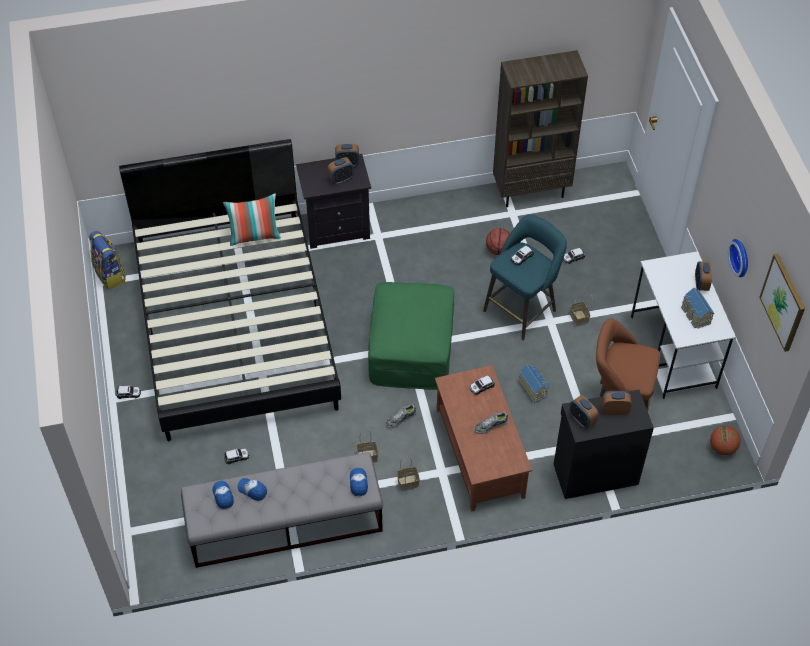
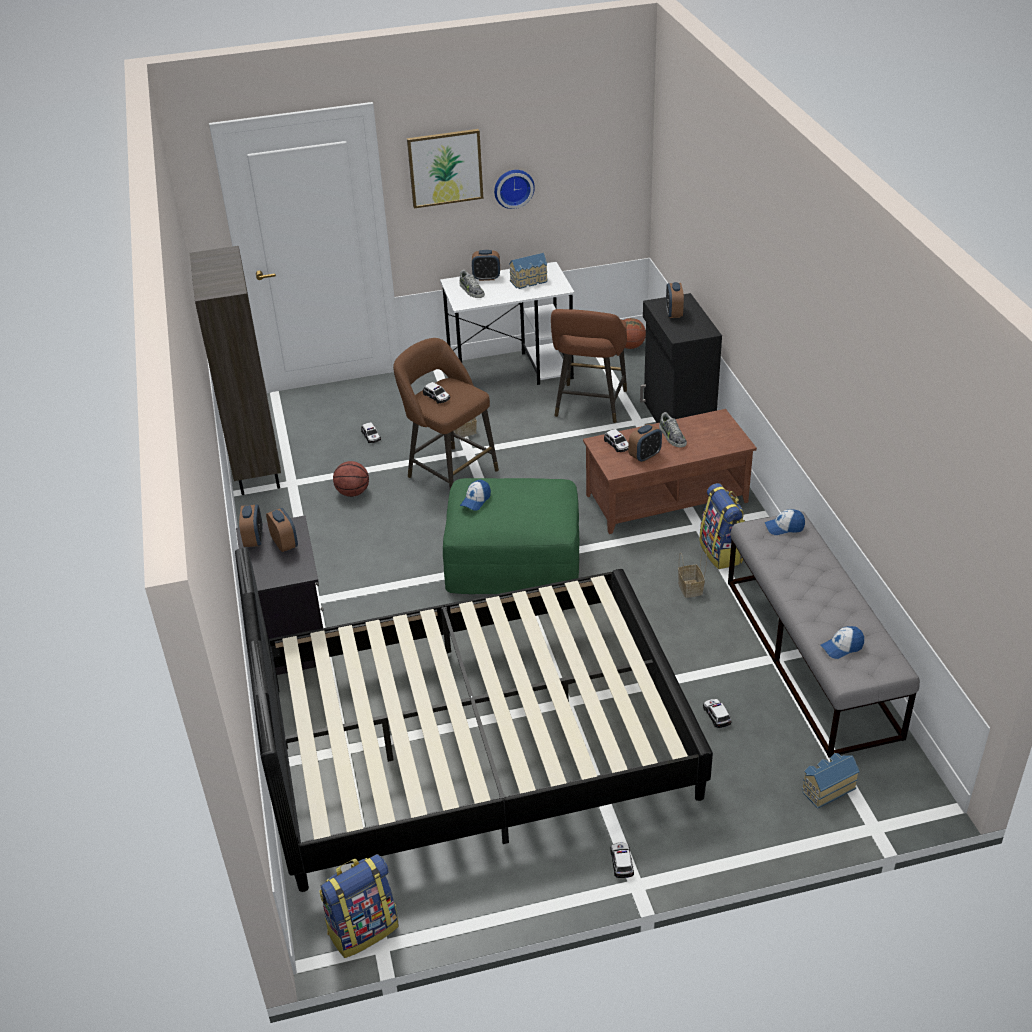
camera: 90 degrees left, 15 degrees down
(252, 490) = (823, 619): cap -> cap (475, 500)
(254, 236) = (346, 678): pillow -> none
(400, 418) = (627, 563): shoe -> shoe (471, 290)
(407, 483) = (721, 552): basket -> backpack
(522, 308) = (449, 472): turquoise stool -> brown stool
(533, 388) = (568, 462): toy house -> toy house (826, 788)
(582, 419) = (691, 331): alarm clock -> alarm clock (645, 456)
(783, 302) = (604, 134): picture -> picture (445, 168)

